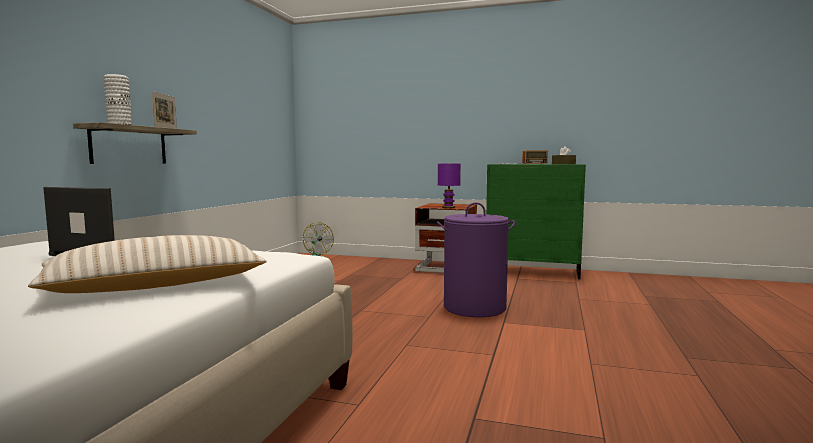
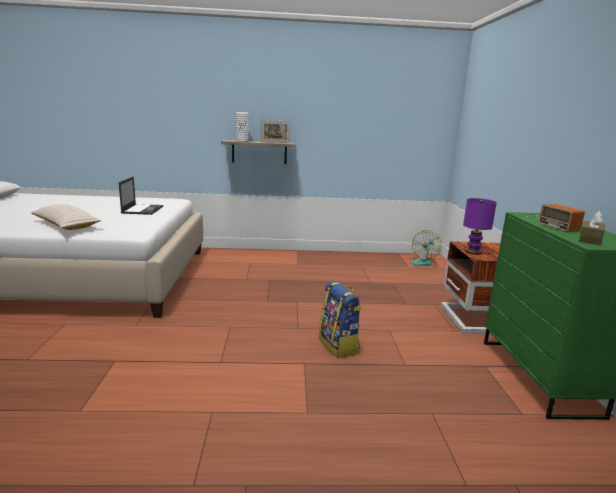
camera: 70 degrees right, 10 degrees up
(474, 307) = (339, 346): purple laundry basket -> backpack

